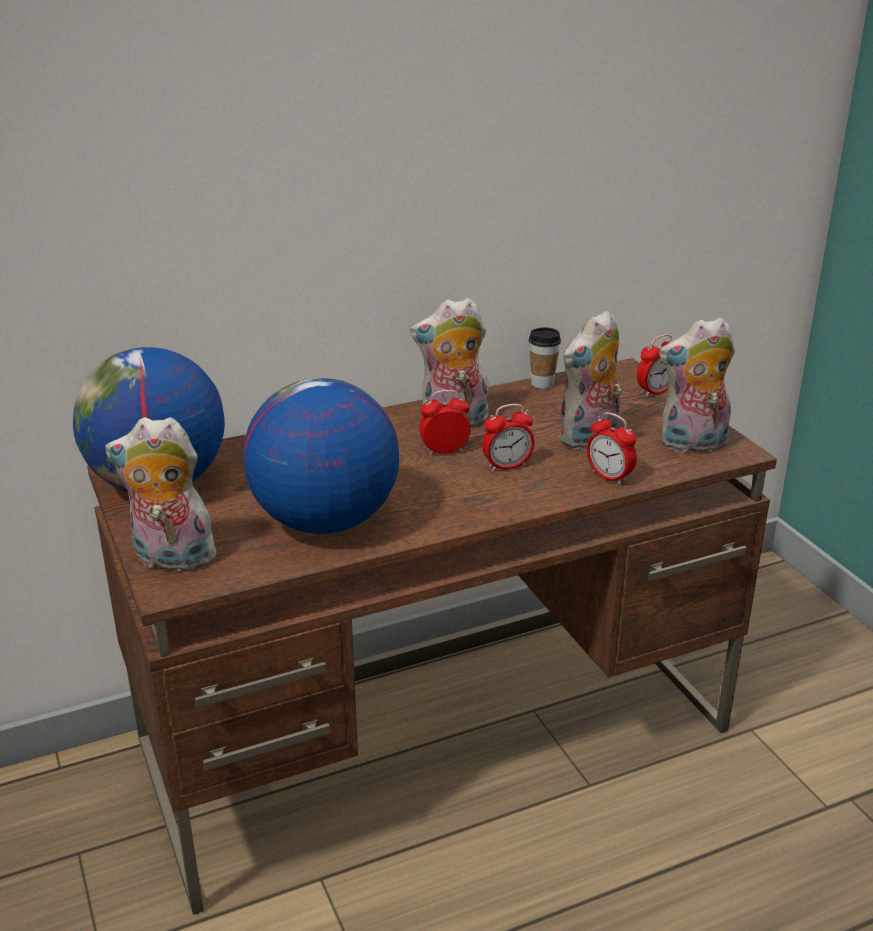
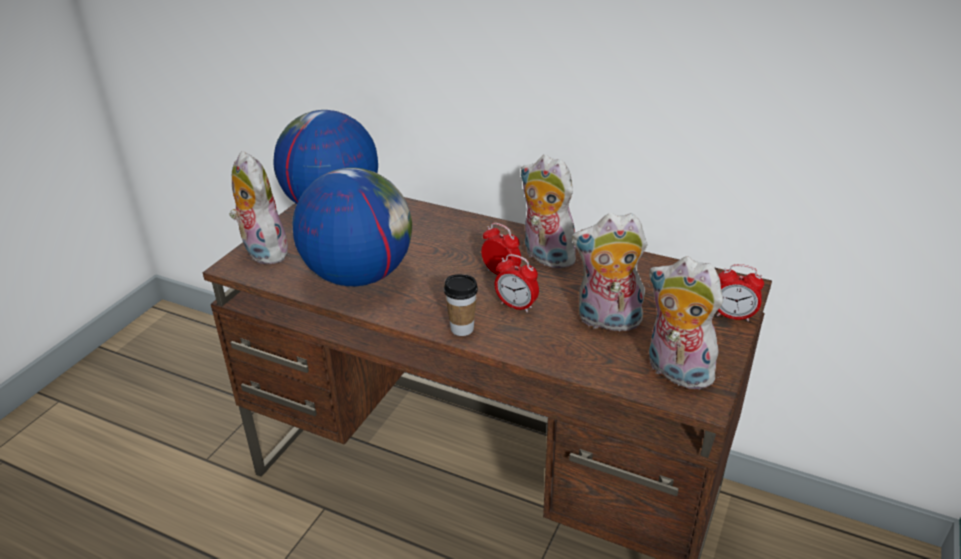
camera: 50 degrees right, 5 degrees up
(542, 383) = (657, 263): cup -> cup (462, 329)
(609, 477) = (565, 355): alarm clock -> none

